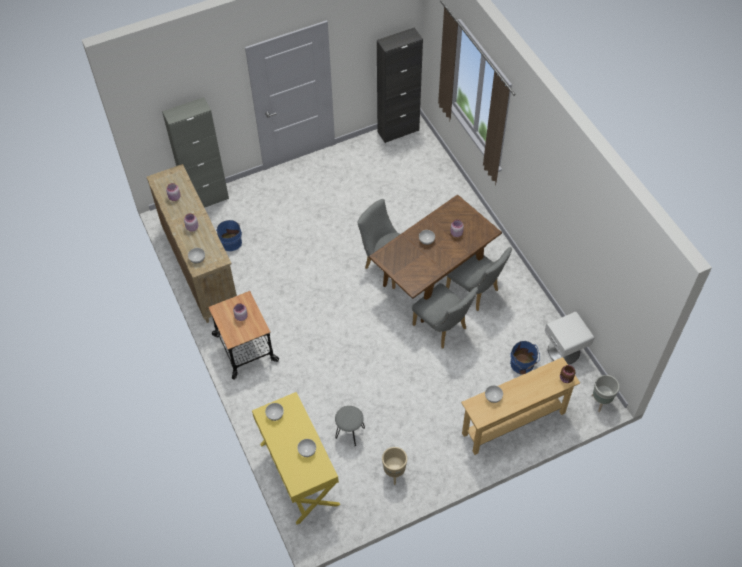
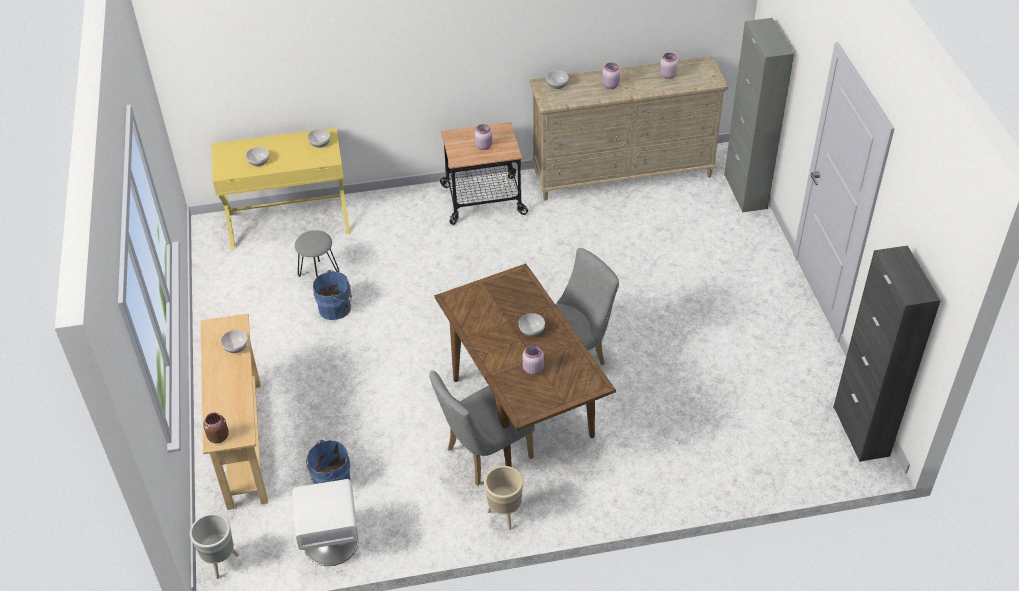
camera: 105 degrees right, 10 degrees down
(231, 241) = (662, 206): blue bucket -> blue bucket (336, 308)
(394, 474) = (241, 304): beige planter -> beige planter (504, 515)
(442, 329) = (433, 400): grey chair -> none

